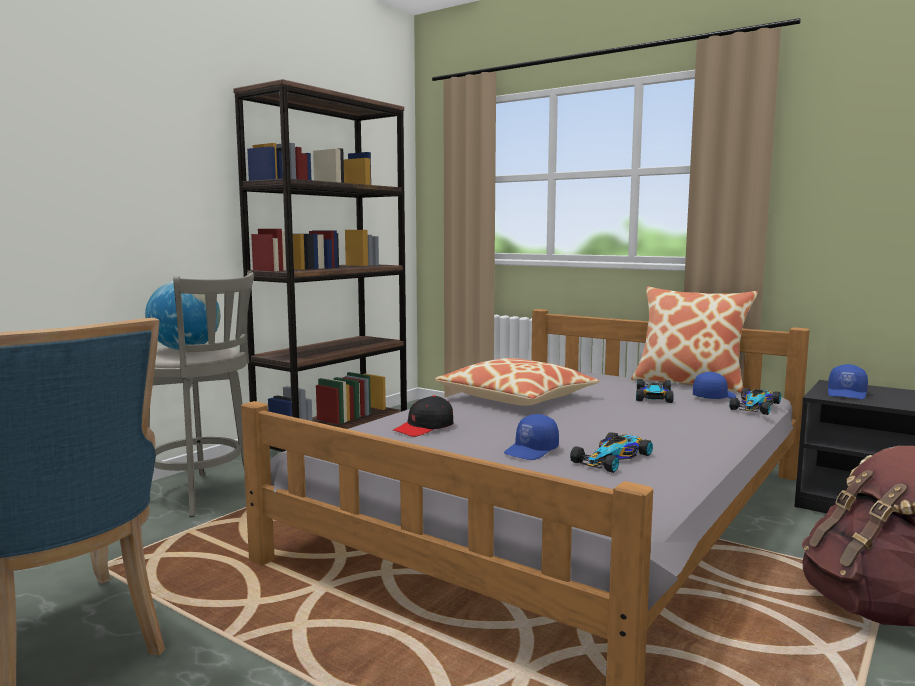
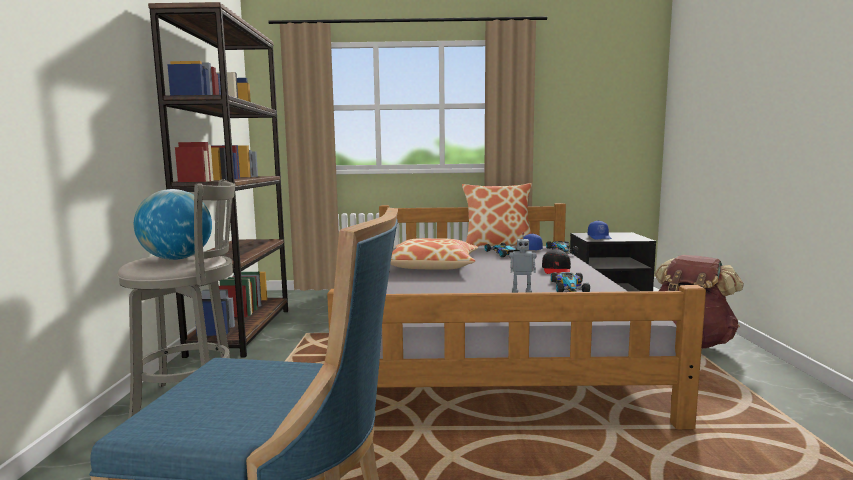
camera: 35 degrees left, 0 degrees up
(424, 428) = (424, 292): black cap -> black cap (556, 270)
(532, 451) = (521, 292): blue cap -> toy robot

